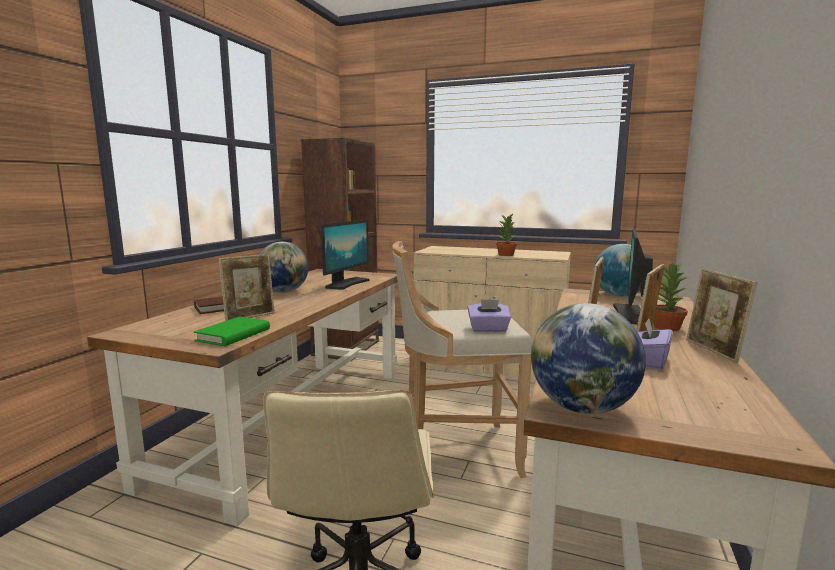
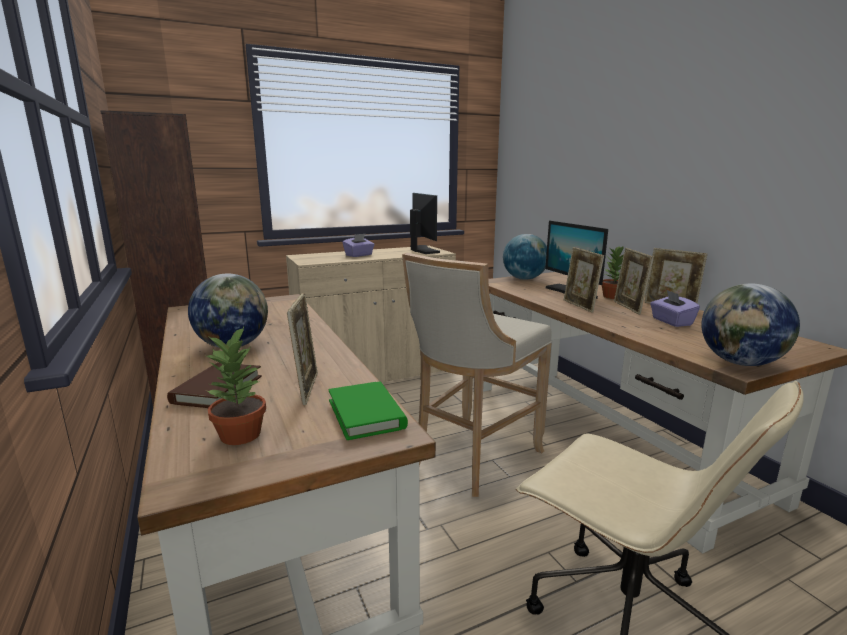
camera: 45 degrees left, 5 degrees up
(346, 284) = (278, 317): monitor -> monitor (422, 250)
(488, 329) = (518, 329): purple tissue box -> purple tissue box (359, 255)
(506, 255) = (396, 255): potted plant -> potted plant (241, 435)

